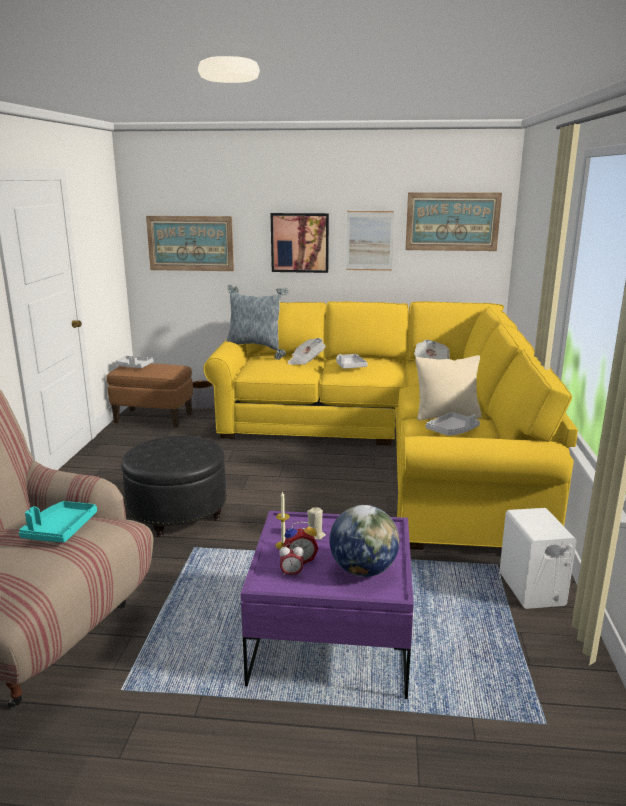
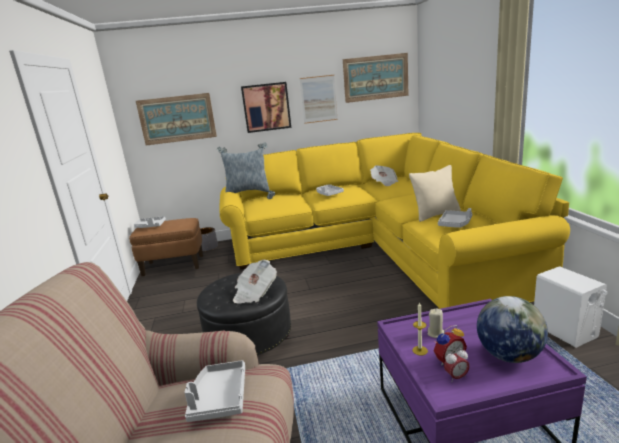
camera: 15 degrees left, 0 degrees up
(60, 530) = (219, 398): turquoise tray -> grey tray
(306, 361) = (293, 197): newspaper -> newspaper (255, 293)

